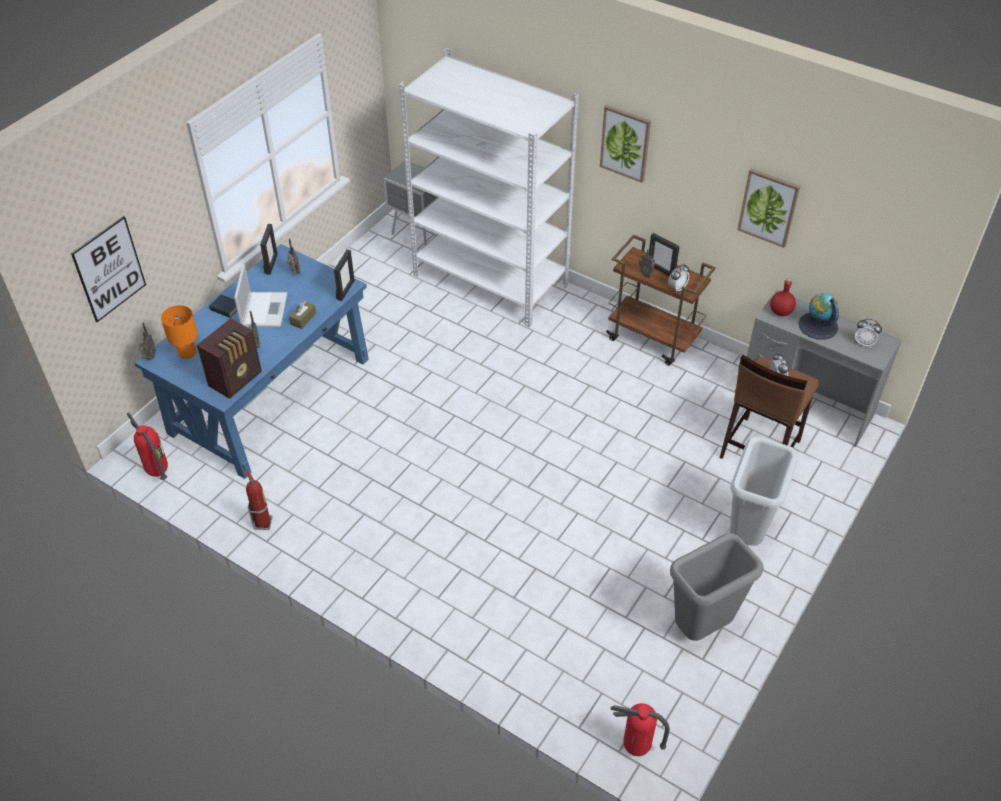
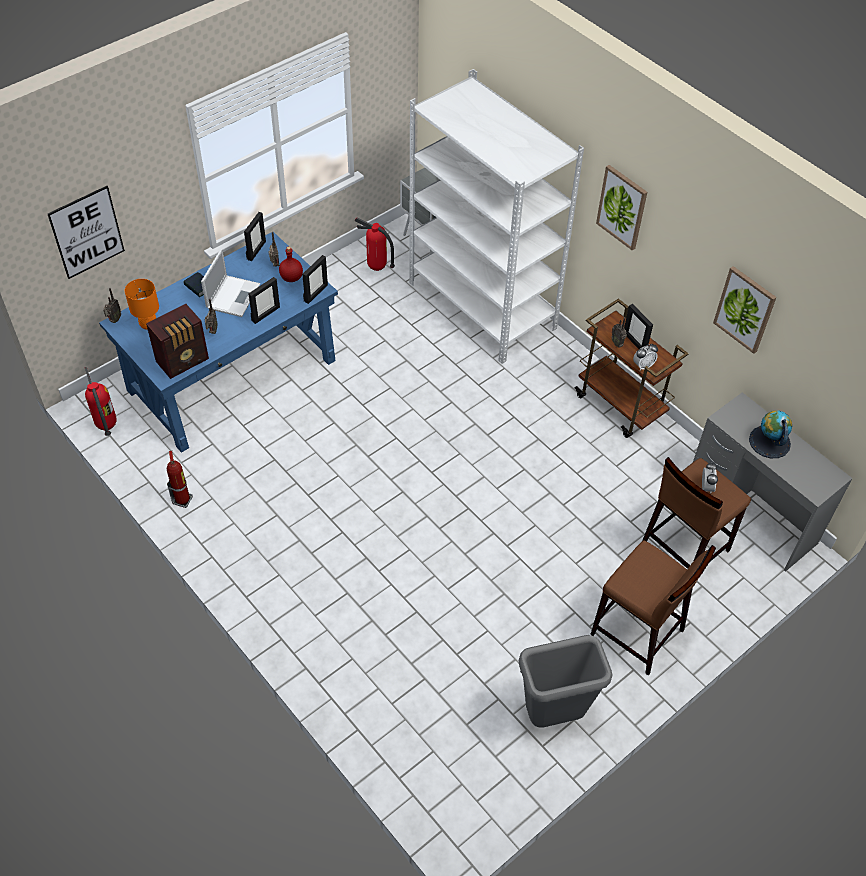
camera: 15 degrees right, 5 degrees up
(303, 319) = (265, 314): brown tissue box -> picture frame
(636, 748) = (444, 814): fire extinguisher -> fire extinguisher (376, 268)
(748, 534) = (637, 633): grey trash can -> brown stool
(781, 312) = (736, 417): red bottle -> red bottle (291, 278)
(864, 343) = (810, 472): alarm clock -> none

